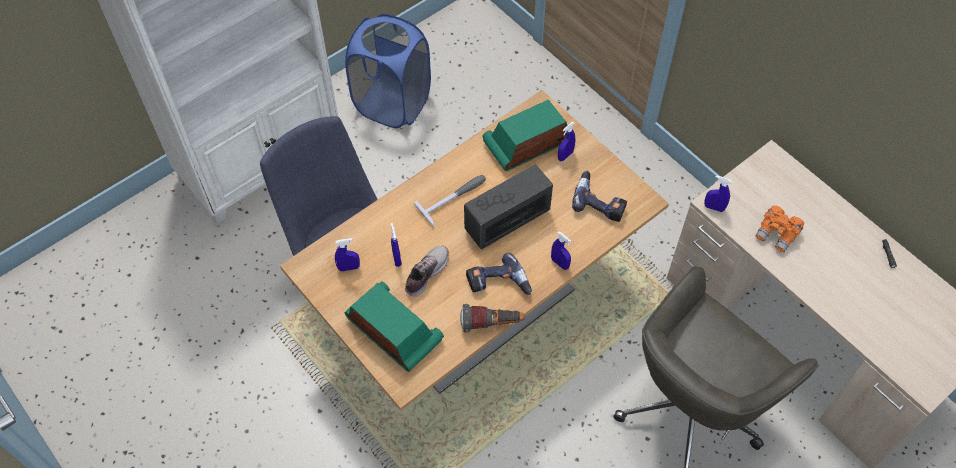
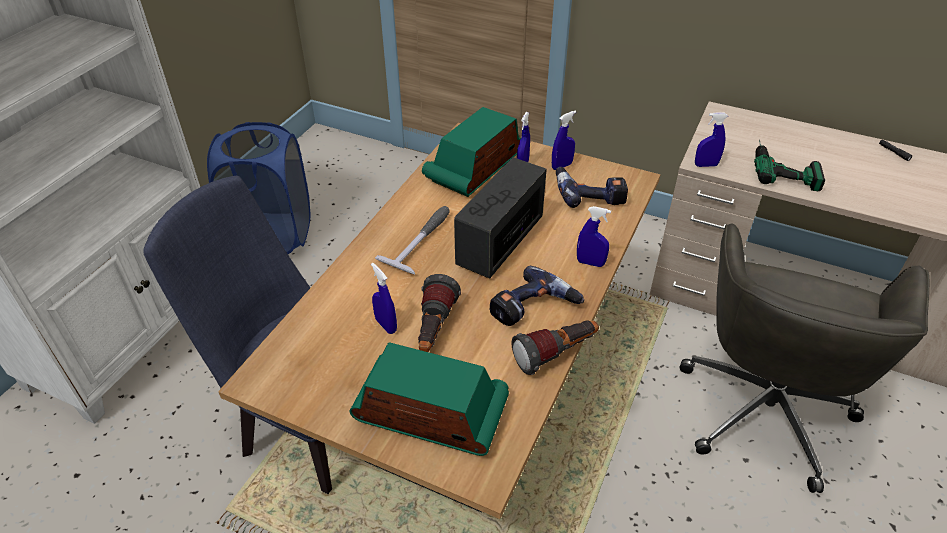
camera: 25 degrees left, 15 degrees down
(349, 268) = (324, 358): blue spray bottle -> blue spray bottle (562, 166)
(425, 274) = (434, 329): shoe -> flashlight
(777, 234) = (783, 167): orange binoculars -> power drill

